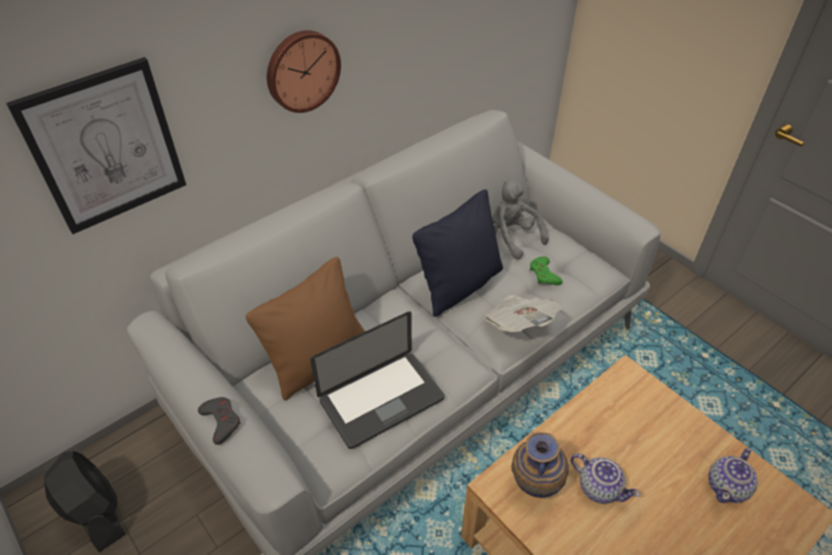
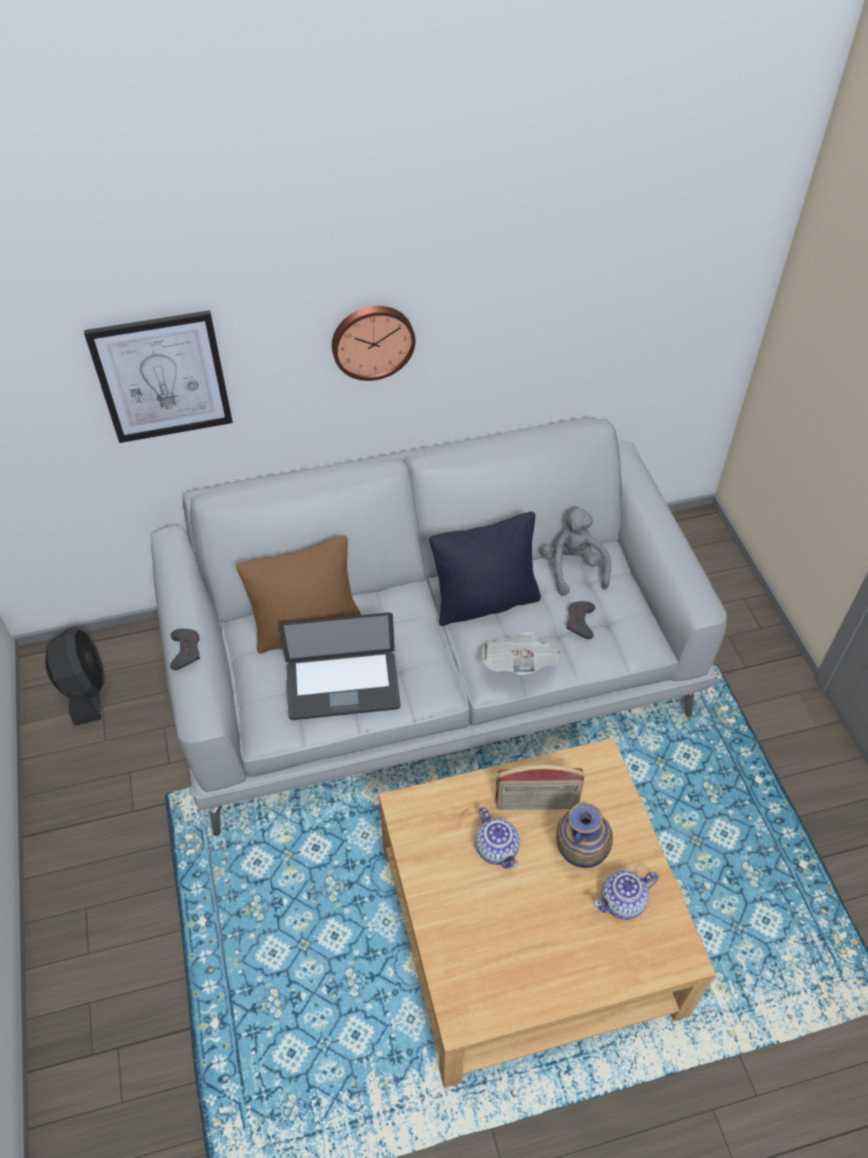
camera: 25 degrees right, 5 degrees up
(533, 487) = (436, 822): vase -> vase (578, 855)
(544, 274) = (580, 622): green game controller -> grey game controller
(604, 433) = (536, 803): none -> radio

